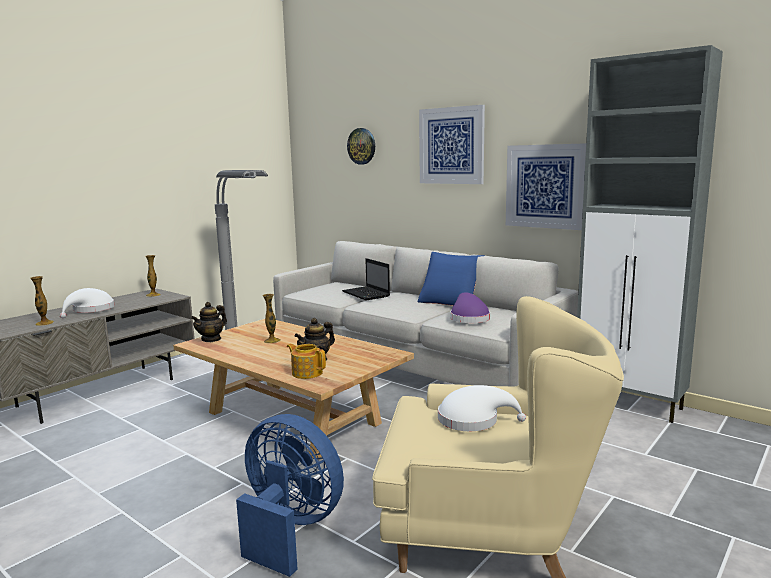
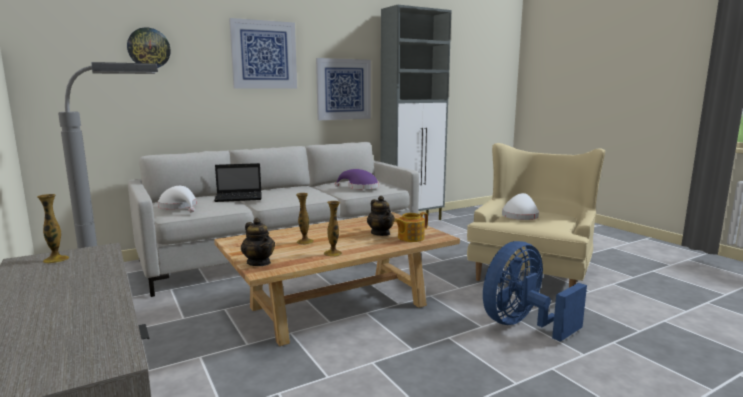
camera: 70 degrees left, 0 degrees up
(44, 323) = (94, 327): vase -> vase (332, 253)
(91, 310) = (68, 296): white hat -> white hat (179, 207)
(450, 302) = (307, 186): blue pillow -> none

